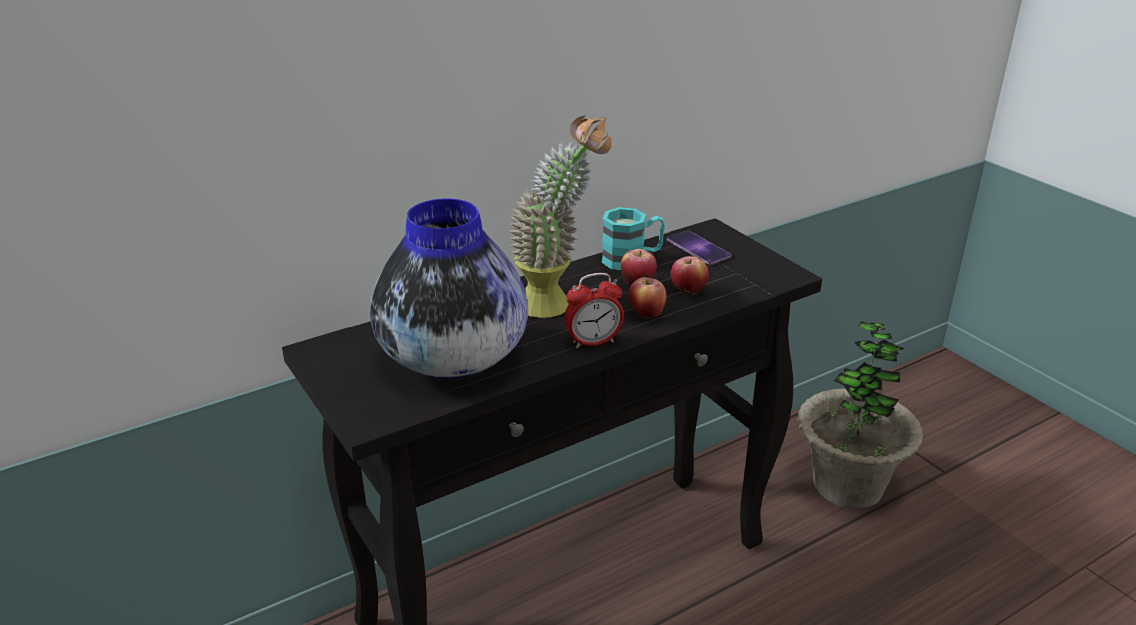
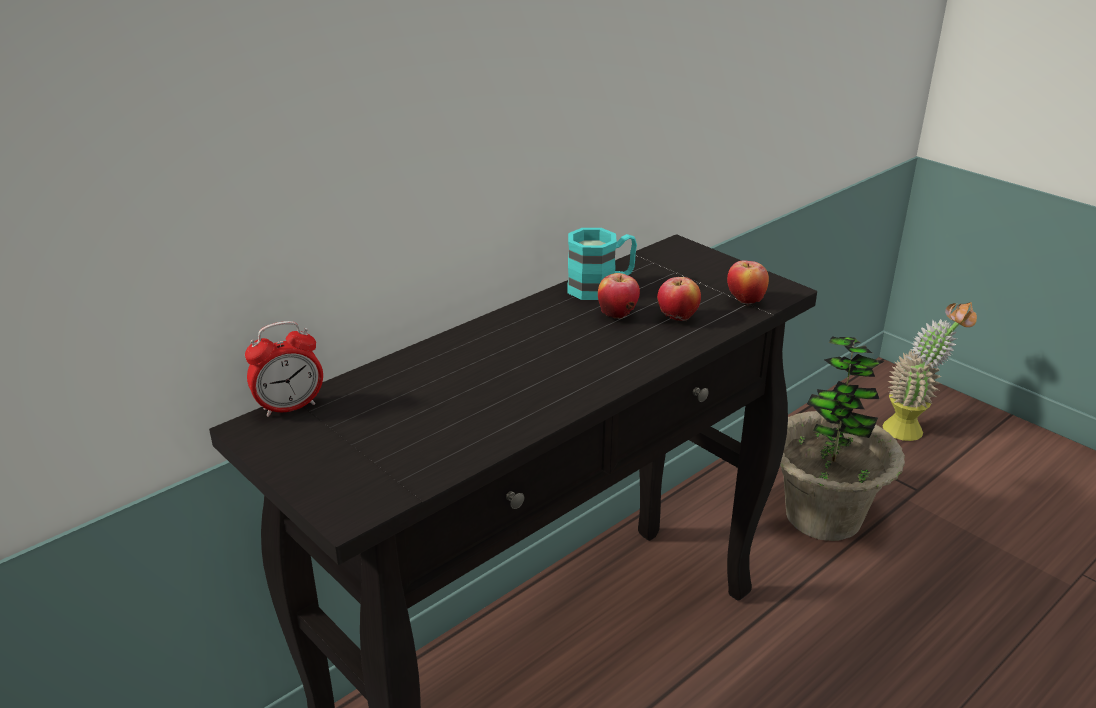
camera: 10 degrees left, 0 degrees up
(452, 359) = (429, 423): vase -> none
(558, 304) = (533, 345): potted plant -> potted plant (912, 428)
(593, 342) = (590, 386): alarm clock -> alarm clock (290, 407)
(646, 315) = (640, 348): apple -> apple (745, 301)
(698, 248) = (670, 268): phone -> none

